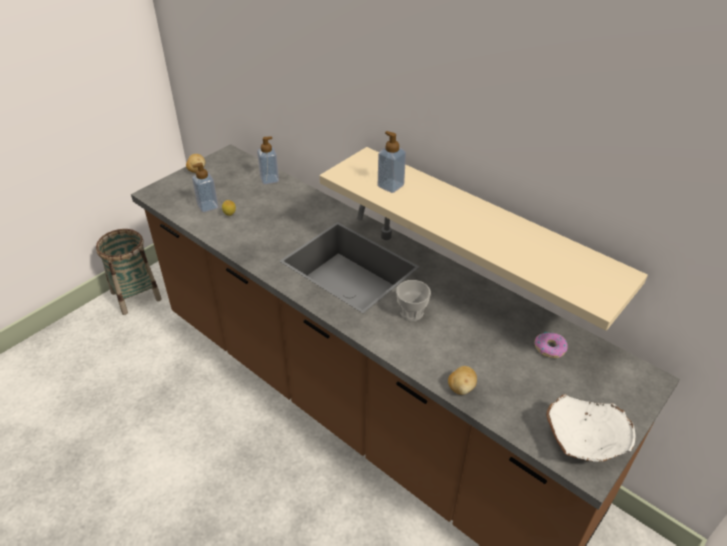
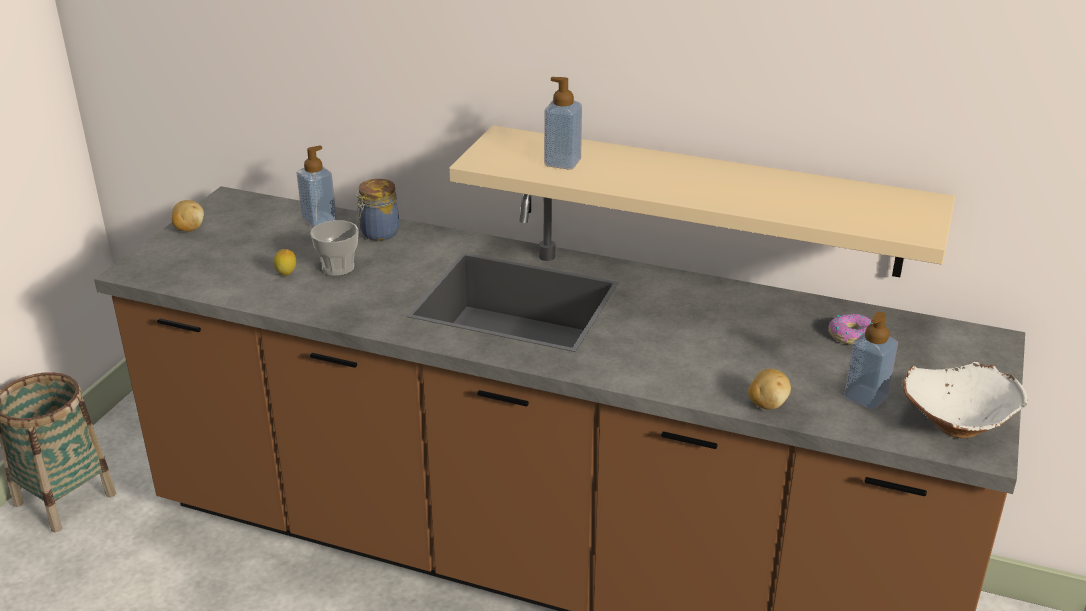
camera: 20 degrees left, 10 degrees down
(208, 206) = (241, 271): soap dispenser -> soap dispenser (865, 397)
(297, 196) = (378, 233): none -> jar
(411, 313) = (644, 336): cup -> cup (338, 267)

